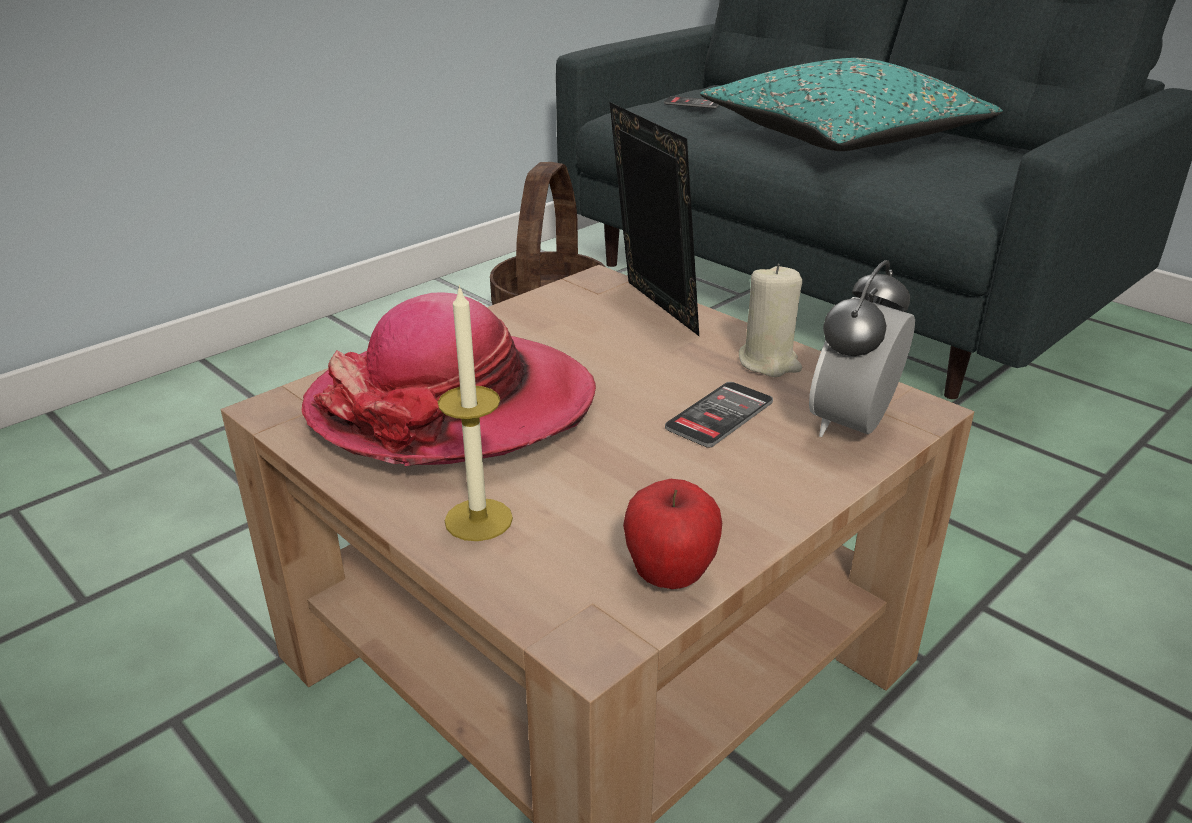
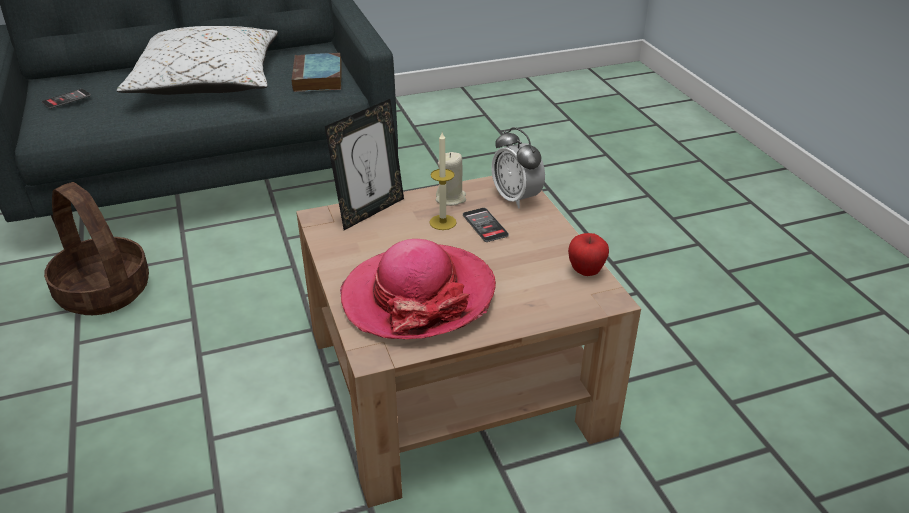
camera: 65 degrees left, 5 degrees up
(478, 519) = (521, 308): candle -> candle (443, 222)
(651, 310) = (370, 211): picture frame -> picture frame turned 135 degrees clockwise
(843, 139) = (209, 82): turquoise pillow -> white pillow
(969, 183) = (318, 78): none -> book

